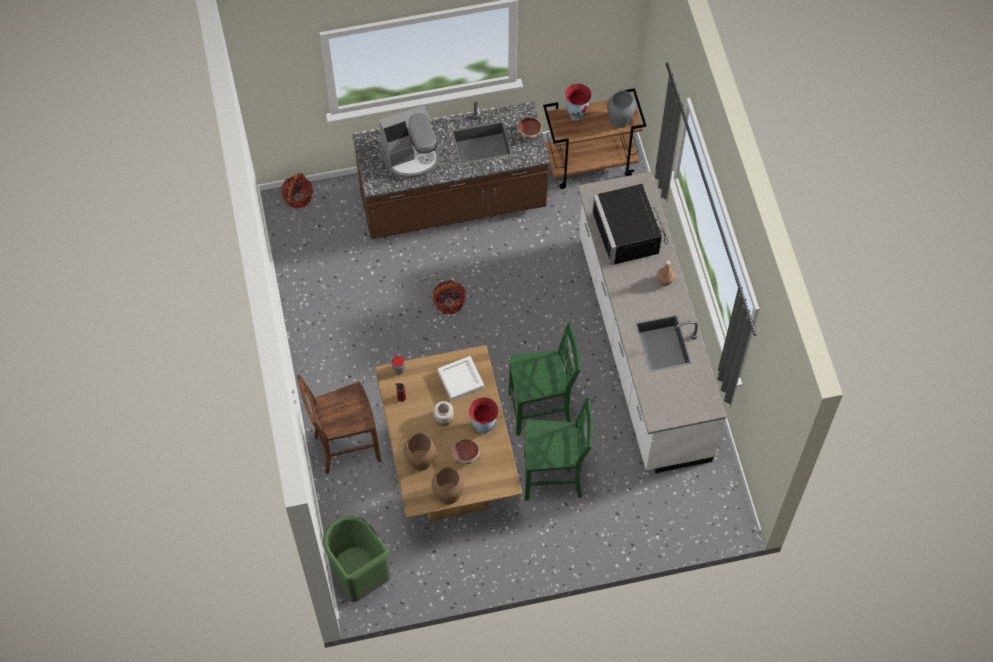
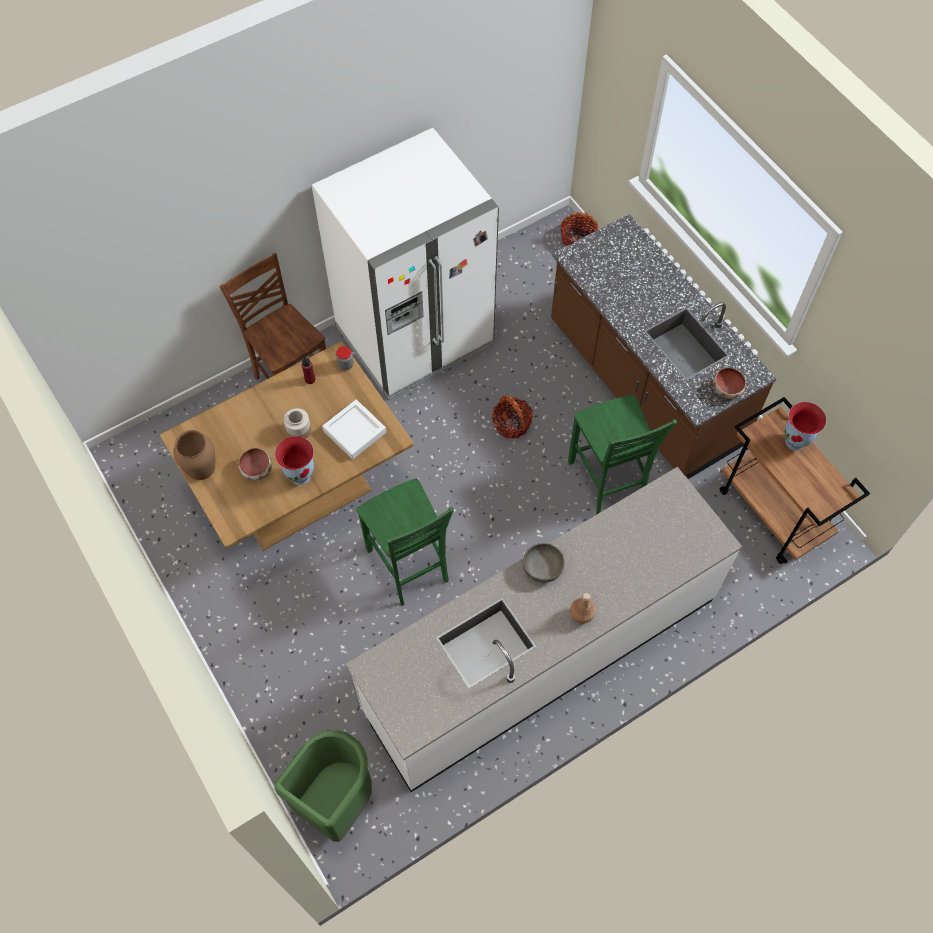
camera: 70 degrees right, 0 degrees up
(338, 344) = (414, 336): none -> white fridge
(359, 577) = (143, 450): green trash can -> green trash can (335, 801)
(411, 156) = (629, 278): coffee machine -> none
(420, 460) = (235, 425): brown vase -> none
(554, 478) = (324, 609): green chair -> green chair (607, 483)
(619, 119) = (815, 494): grey vase -> none
(622, 291) = (542, 568): none -> grey bowl
(630, 233) = (634, 551): black microwave -> none

